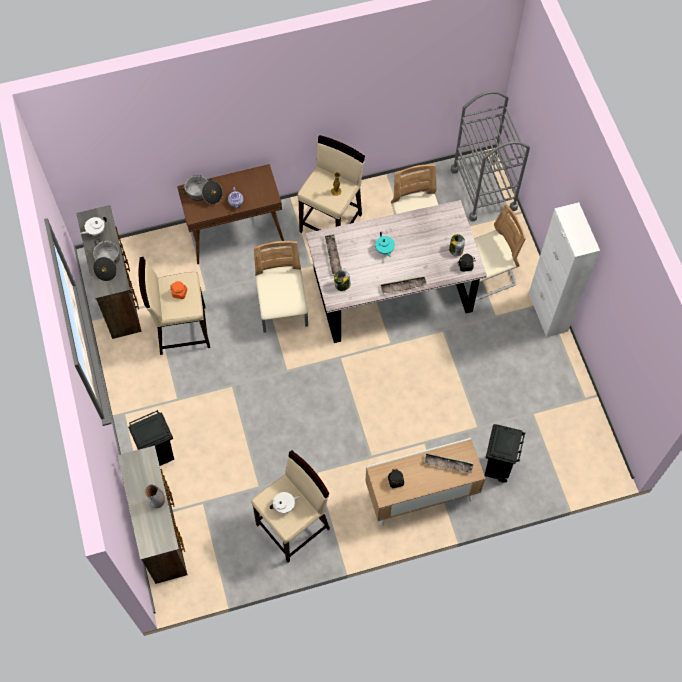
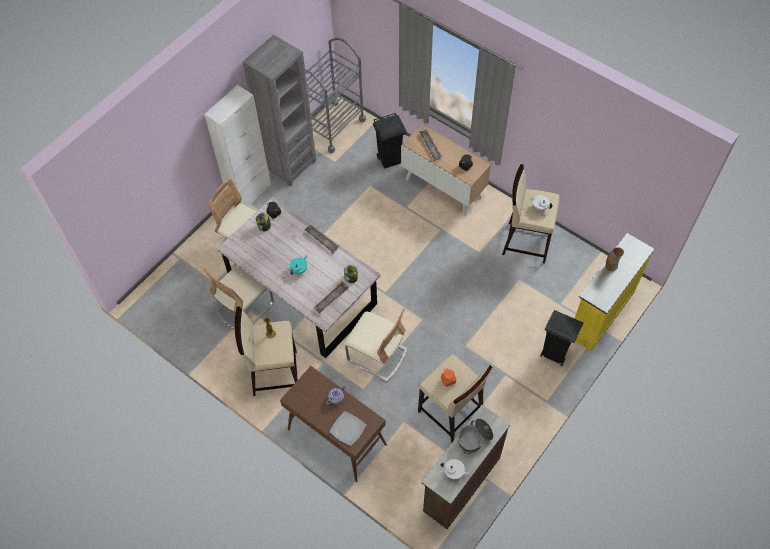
camera: 125 degrees left, 5 degrees down
(162, 531) = (600, 314): brown dresser -> yellow dresser
(203, 194) = (347, 429): cooking pot -> plate
(282, 310) = (377, 355): beige chair -> beige chair turned 105 degrees counterclockwise
(483, 189) = (166, 288): grey cart -> grey cart (333, 126)
(559, 369) = (290, 165): none -> grey bookcase

